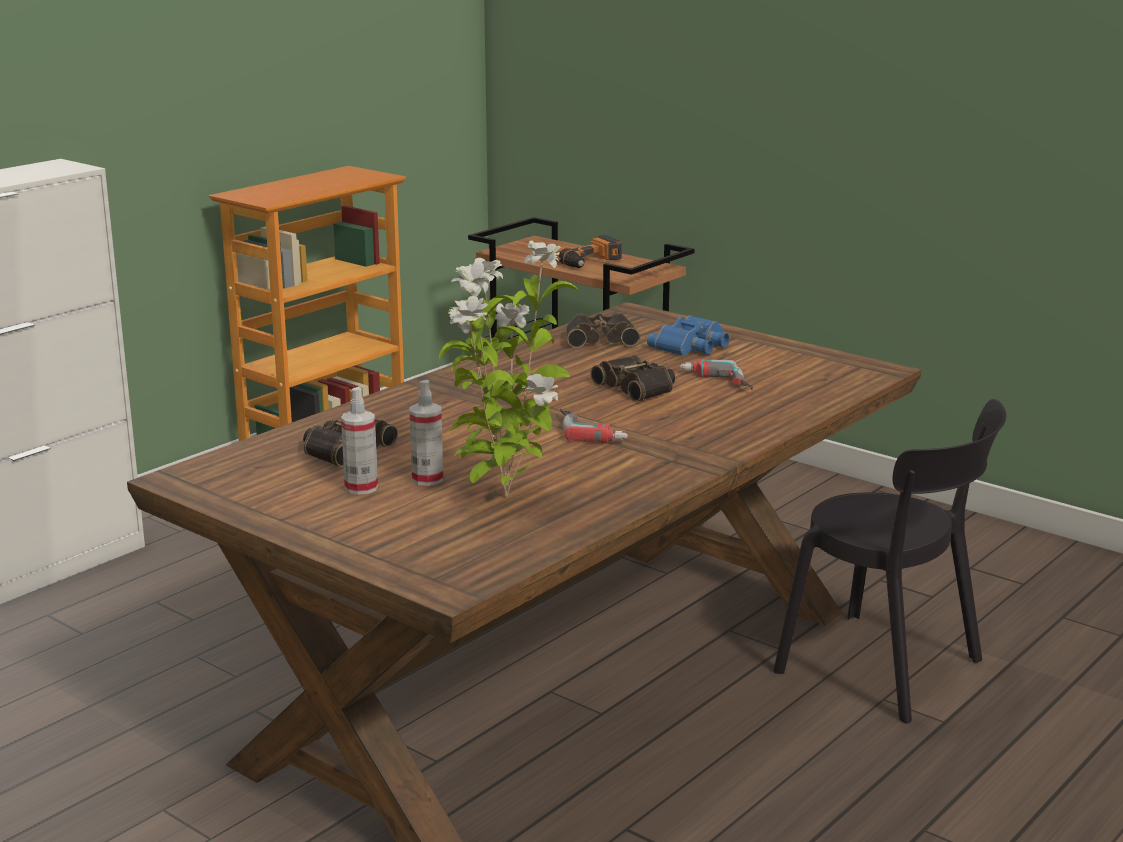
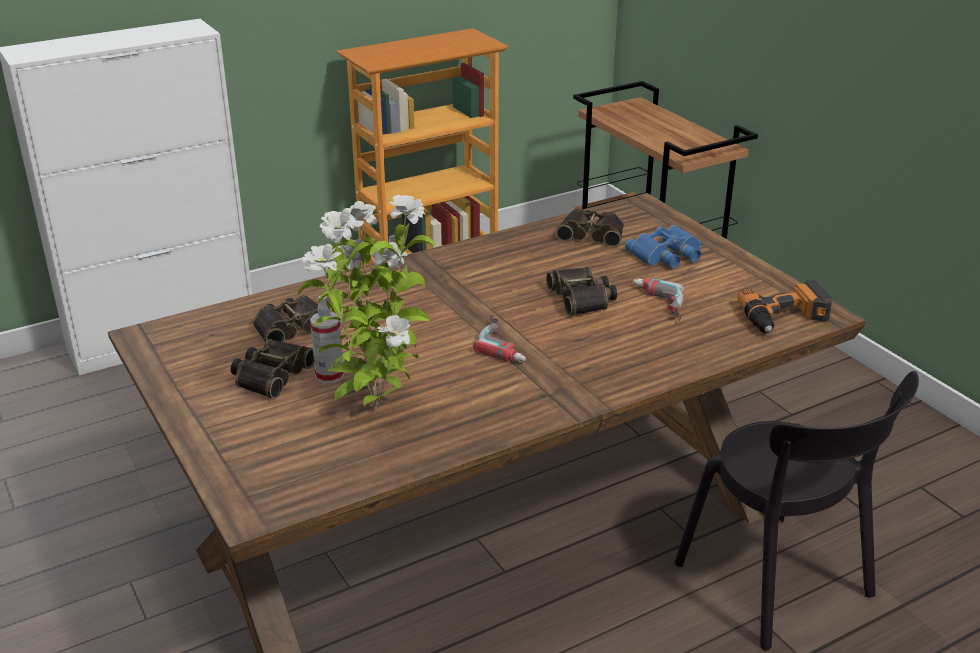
camera: 20 degrees right, 10 degrees up
(361, 488) = (271, 375): spray bottle -> binoculars
(589, 261) = (667, 133): power drill -> power drill (785, 318)

